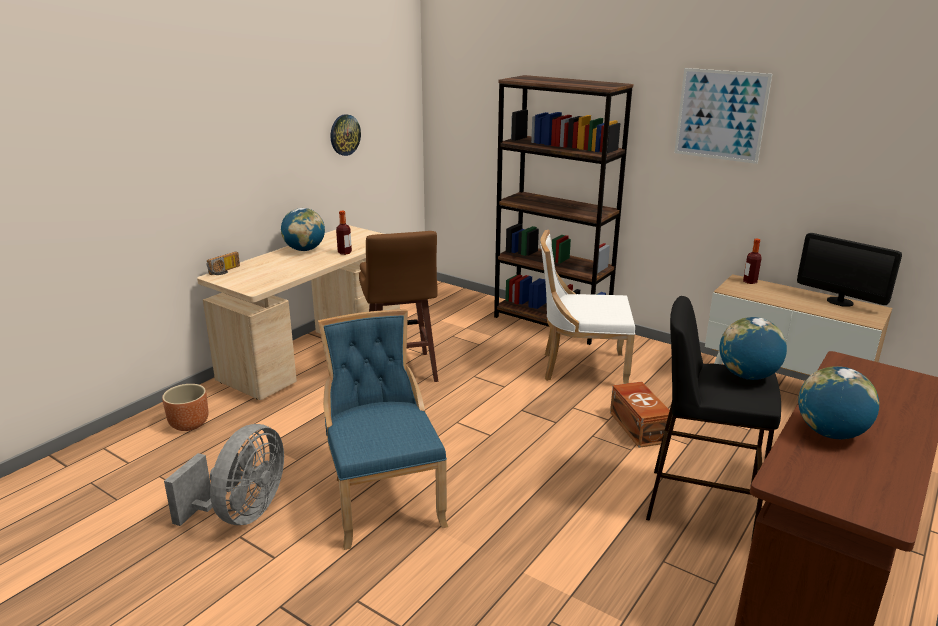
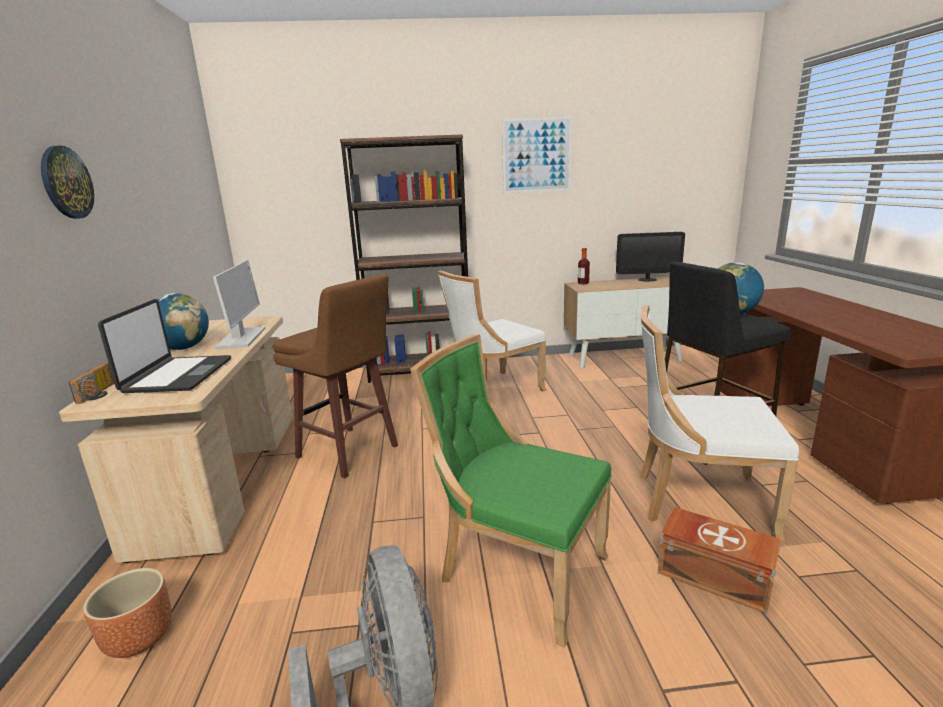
camera: 40 degrees left, 5 degrees down
(271, 272) = (177, 375): none -> laptop
(344, 135) = (171, 212): wall clock -> wall clock (66, 182)
(344, 252) = (242, 338): bottle -> monitor
(383, 500) = (517, 571): blue chair -> green chair
(580, 537) = (697, 501): none -> white chair
(639, 426) = (593, 410): brown storage box -> brown storage box (713, 575)
(830, 433) = (843, 322): globe -> none

